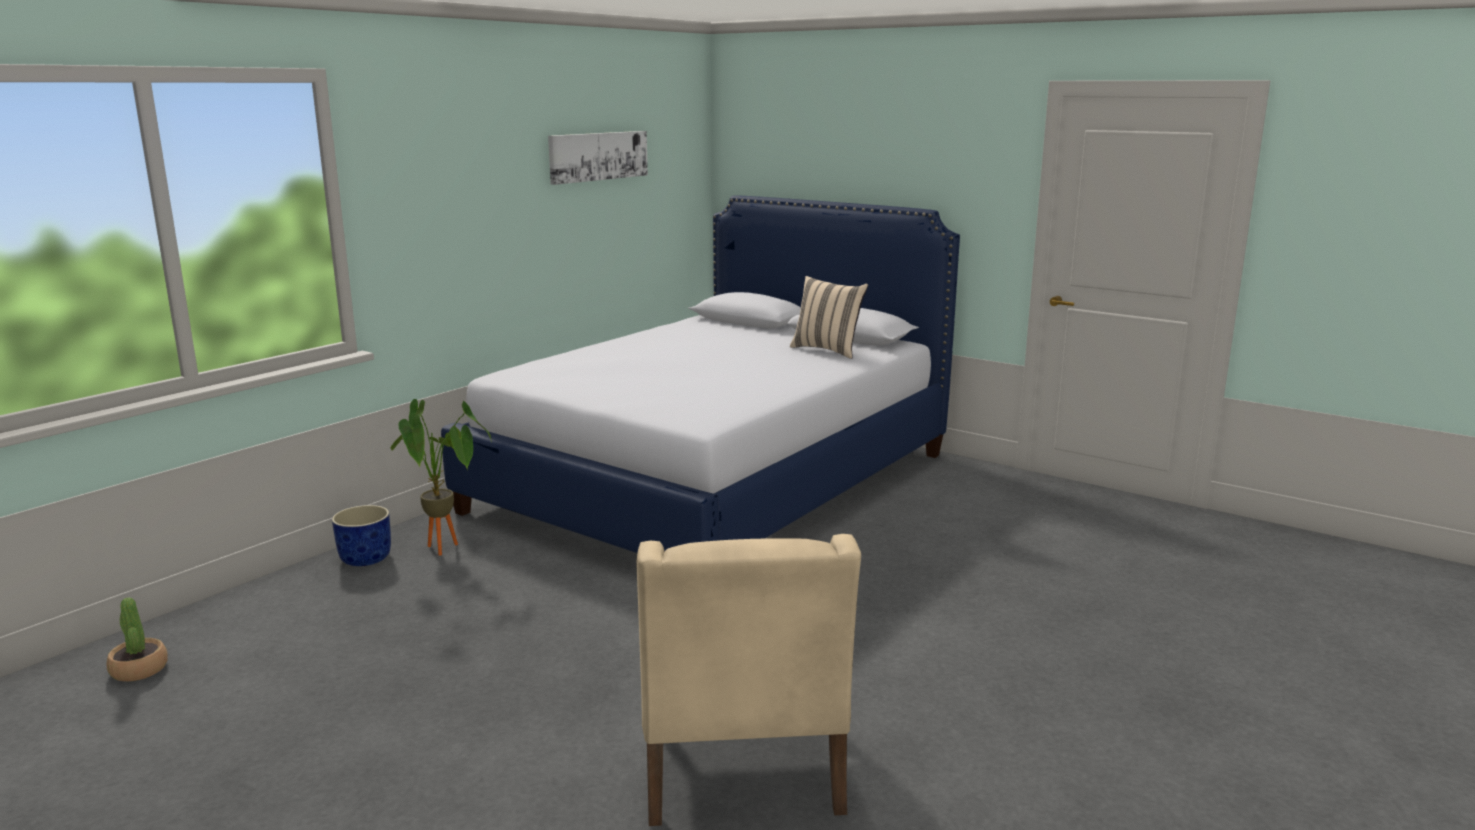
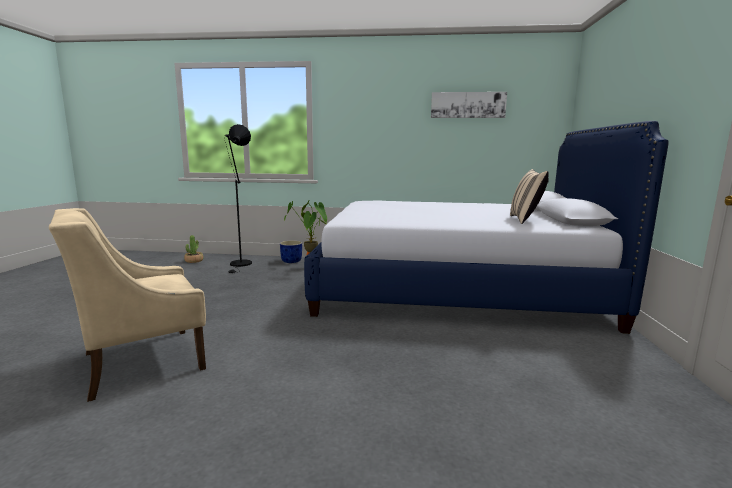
camera: 60 degrees right, 5 degrees down
(293, 615) = (240, 265): none -> black floor lamp

